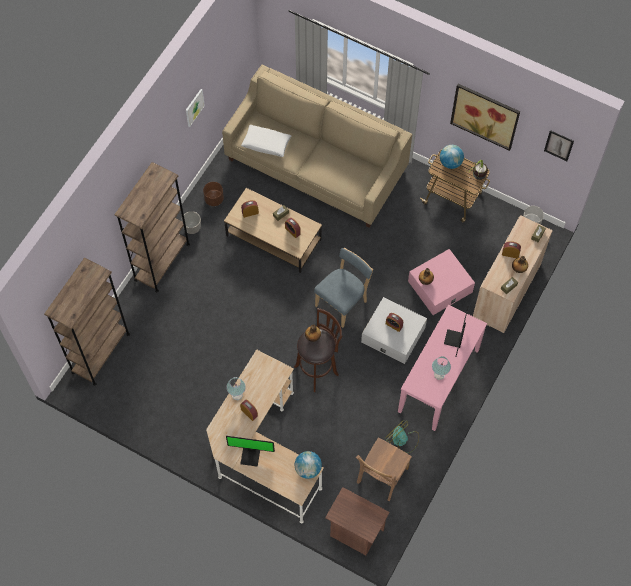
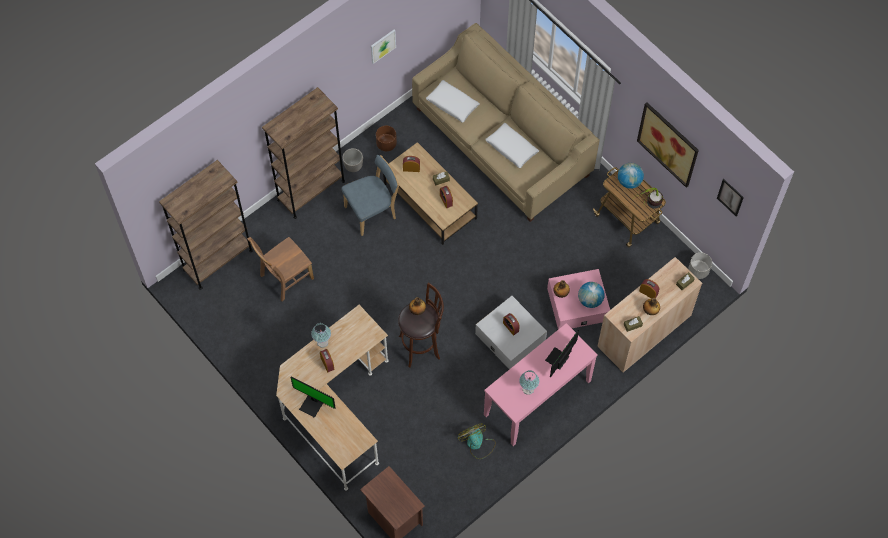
camera: 20 degrees right, 0 degrees up
(308, 469) = (362, 437): globe -> globe (590, 300)
(334, 166) = (511, 148): none -> white pillow
(343, 302) = (473, 288): blue chair -> blue chair (372, 212)
(381, 477) = (441, 473): brown chair -> brown chair (285, 278)

